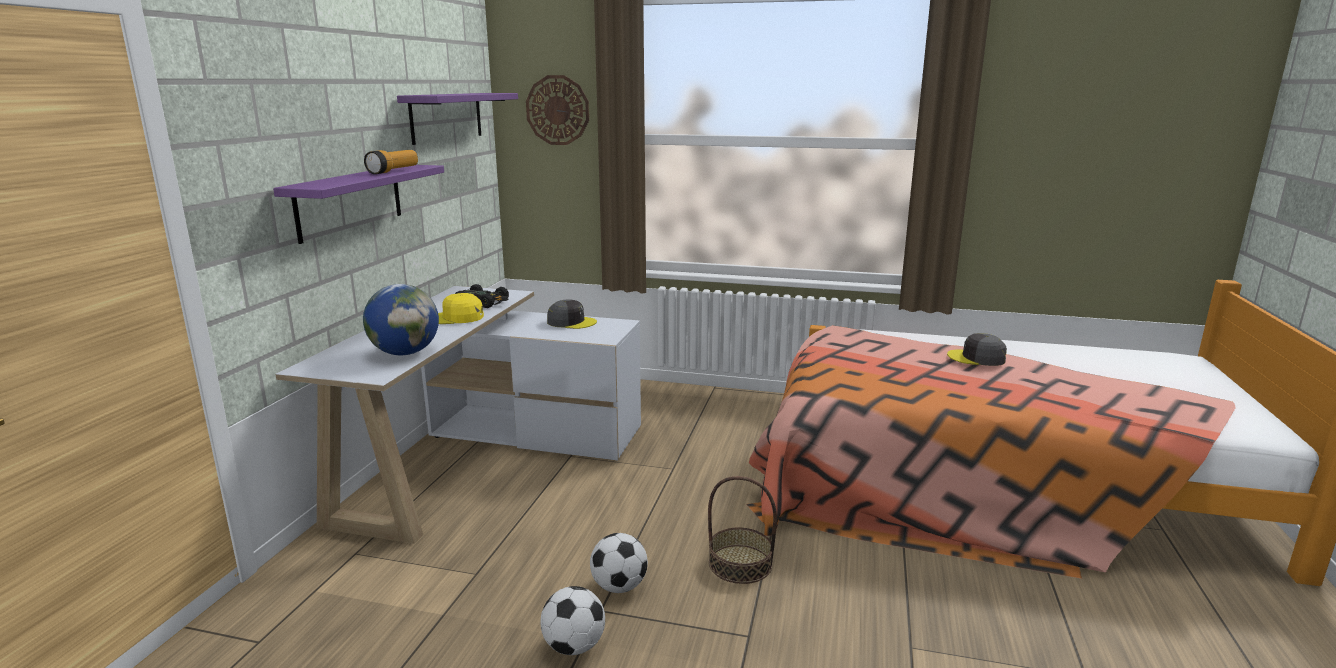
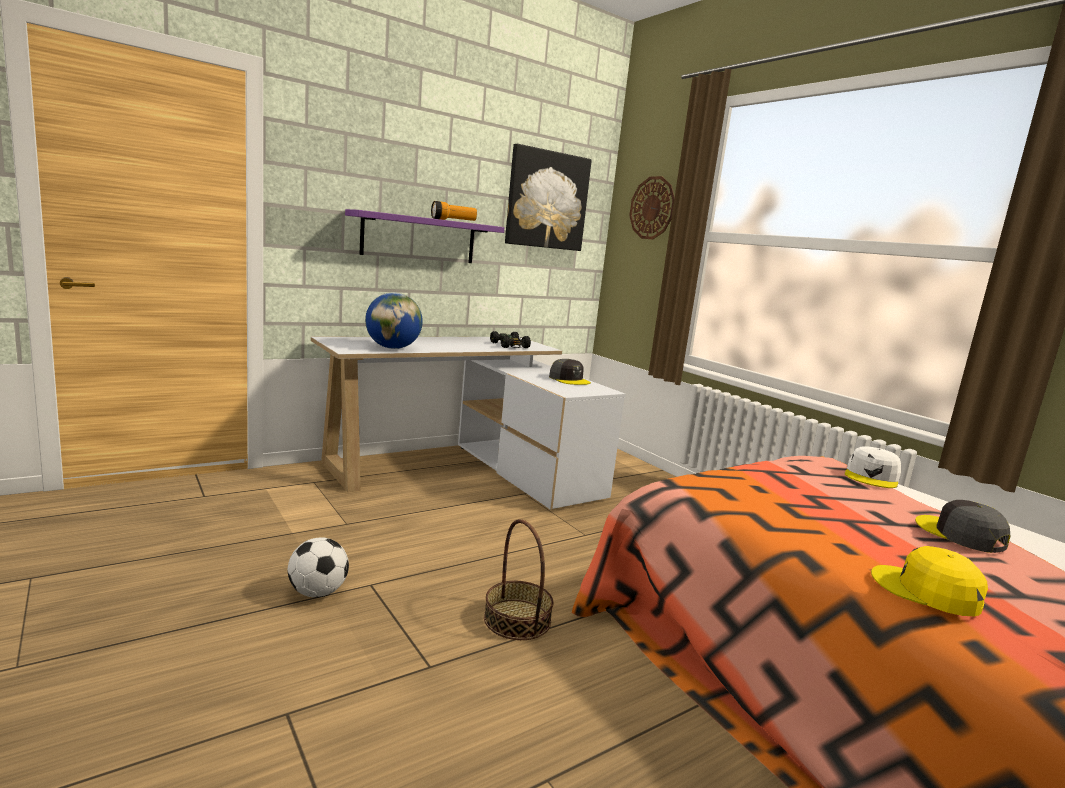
camera: 40 degrees right, 5 degrees down
(446, 117) = (547, 200): purple shelf -> picture
(457, 317) = (472, 346): yellow cap -> yellow cap (926, 591)
(619, 586) = (408, 579): football -> none
(878, 332) = (872, 477): none -> white cap

